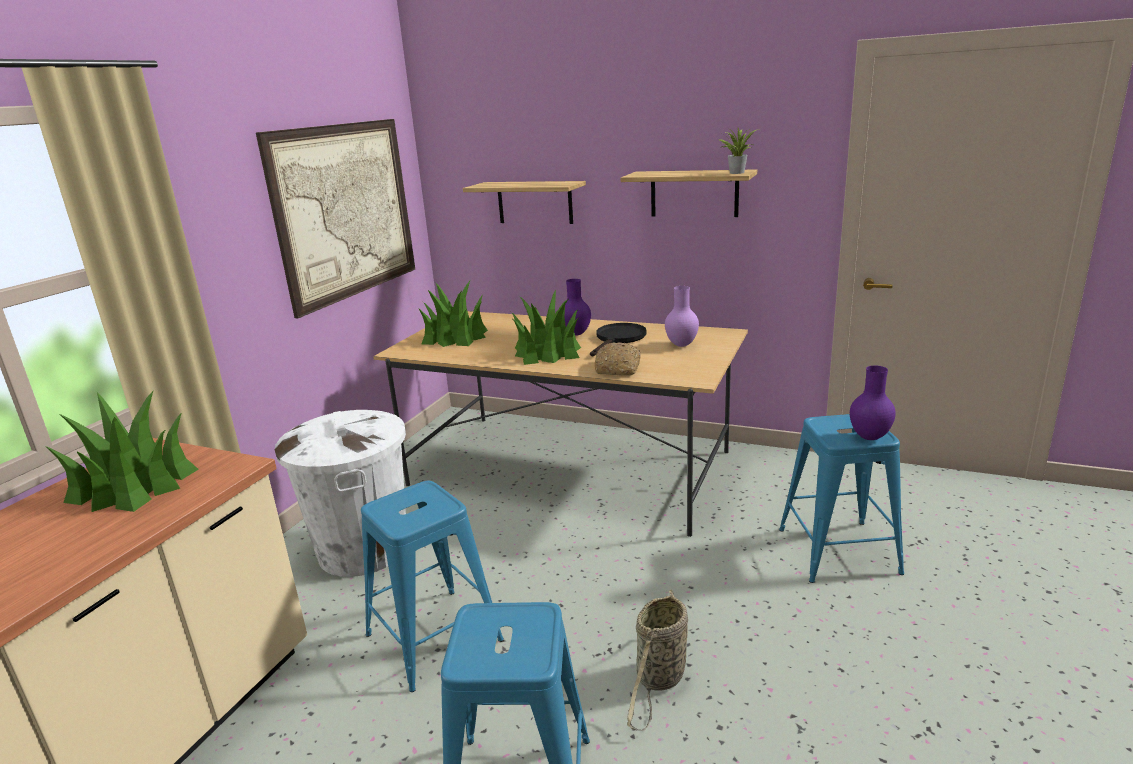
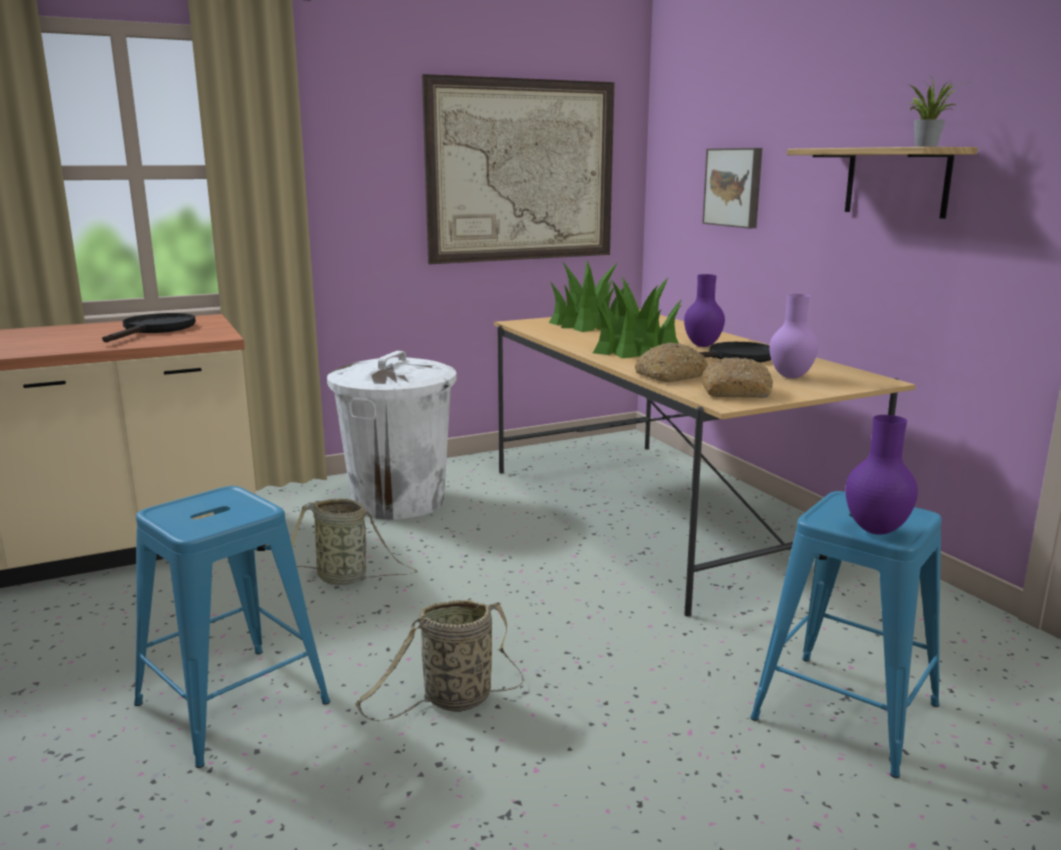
camera: 40 degrees right, 5 degrees down
(134, 485) = (155, 330): potted plant -> black frying pan
(433, 638) = (346, 578): blue stool -> basket
(534, 202) = (734, 187): shelf -> picture
(683, 368) = (737, 392): none -> bread

